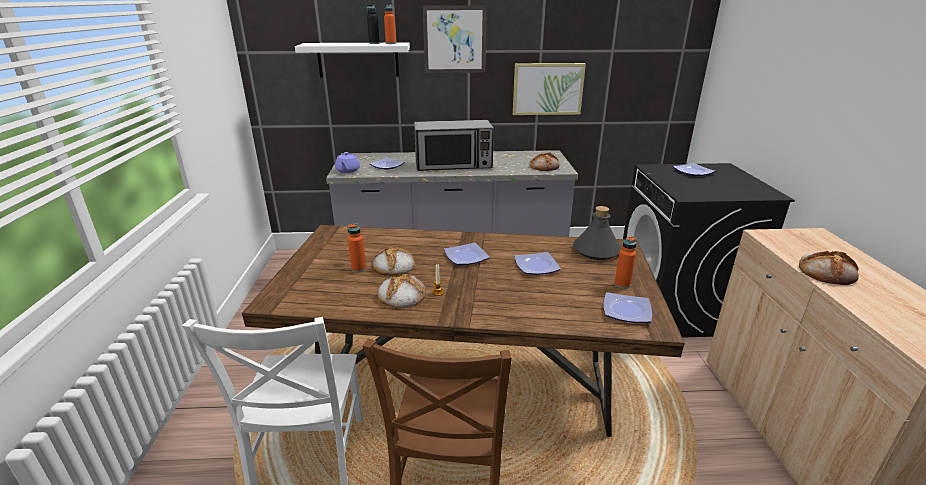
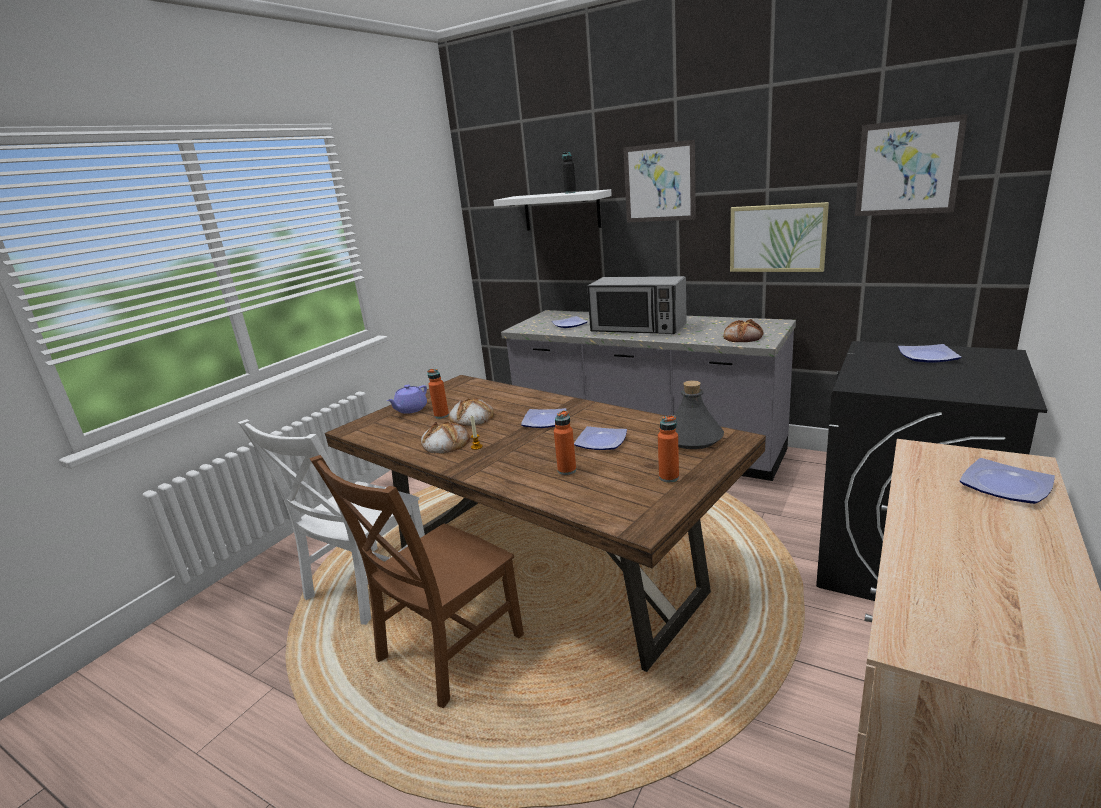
camera: 35 degrees right, 5 degrees down
(347, 171) = (527, 327): purple teapot -> purple teapot (410, 409)
(390, 43) = (585, 191): orange bottle -> orange bottle (567, 470)
(627, 310) = (634, 503): plate -> plate (1007, 486)
(635, 41) = (907, 168): none -> picture
(827, 272) = (937, 511): bread -> none

